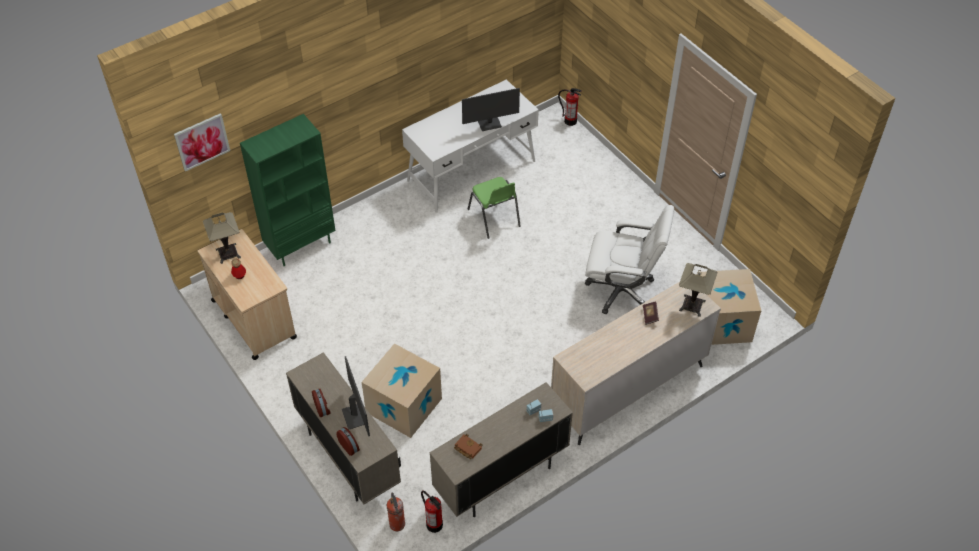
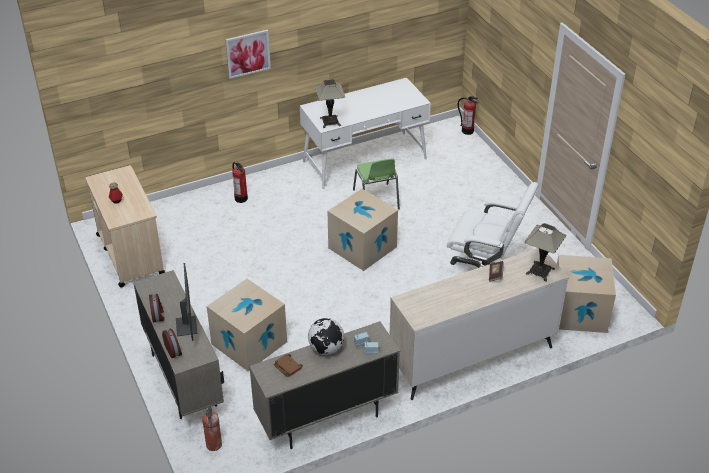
camera: 10 degrees right, 10 degrees down
(202, 141) = (101, 71): picture -> picture (248, 53)
(228, 253) = (111, 182): table lamp -> table lamp (330, 121)
(301, 245) = (191, 201): green bookcase -> none
(434, 524) = (250, 450): fire extinguisher -> fire extinguisher (241, 198)
(490, 124) = (382, 109): monitor -> none
(492, 277) = (362, 247): none -> cardboard box
(501, 421) = (326, 349): none -> globe

